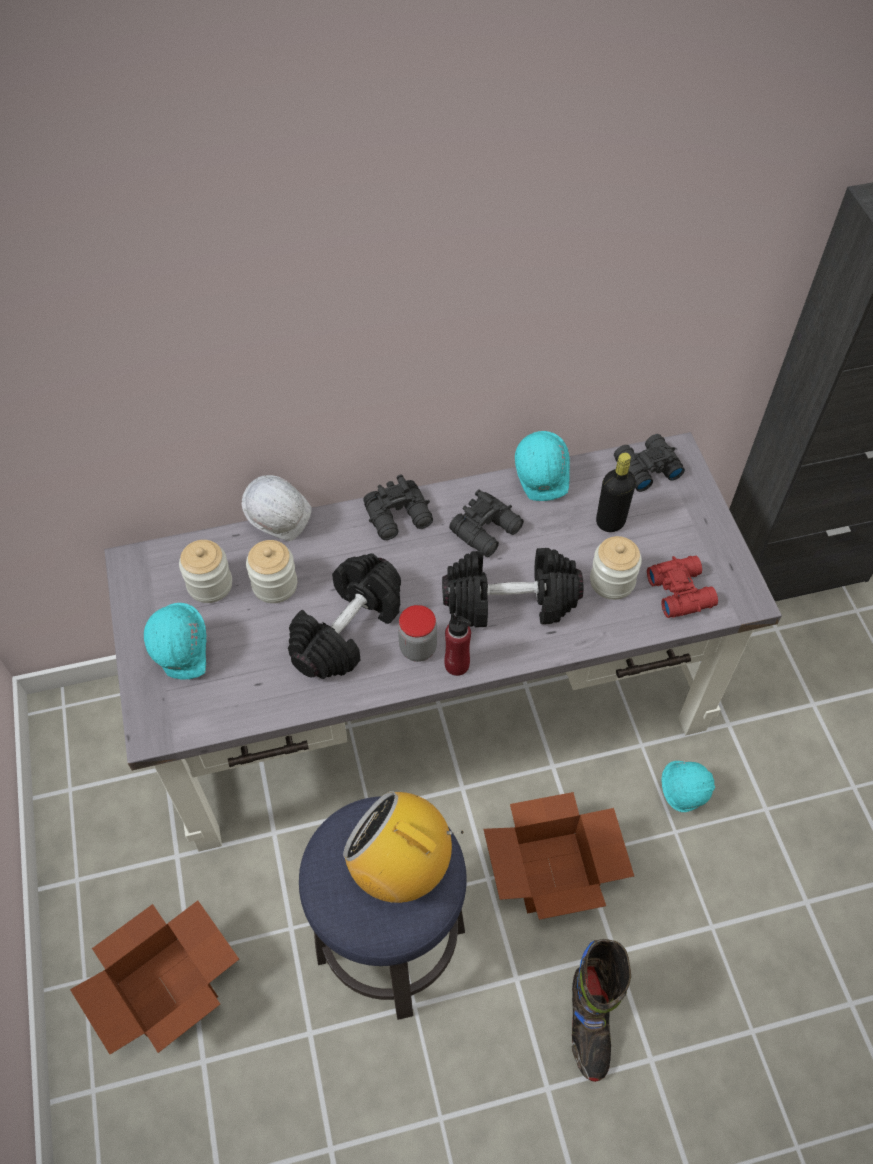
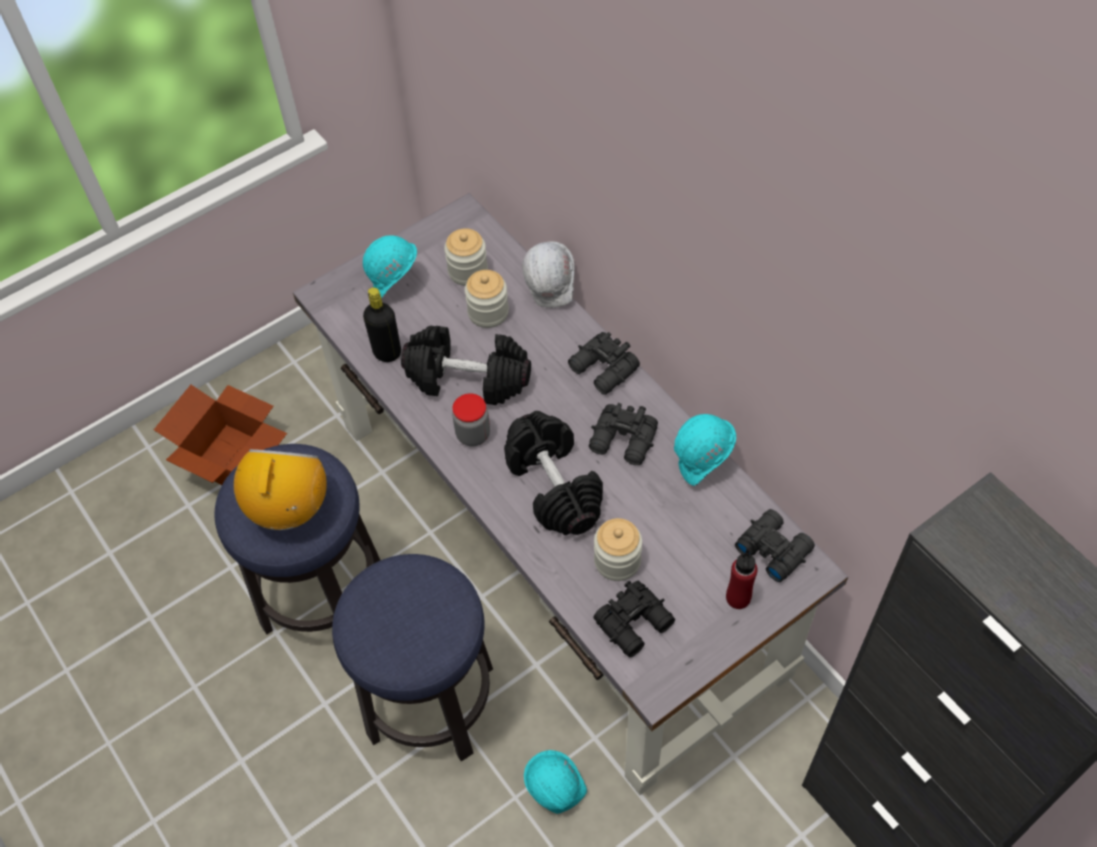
camera: 70 degrees right, 0 degrees up
(457, 665) = (469, 469): red bottle -> red bottle (738, 598)
(554, 873) = (430, 702): cardboard box -> stool
(588, 1024) = (305, 776): black boot -> none
(610, 522) = (687, 538): black bottle -> black bottle (387, 352)
(680, 590) = (636, 623): red binoculars -> black binoculars

